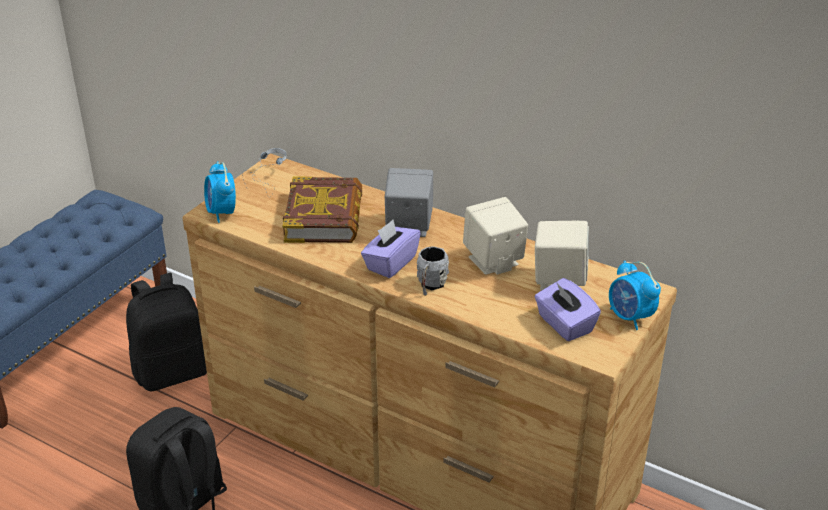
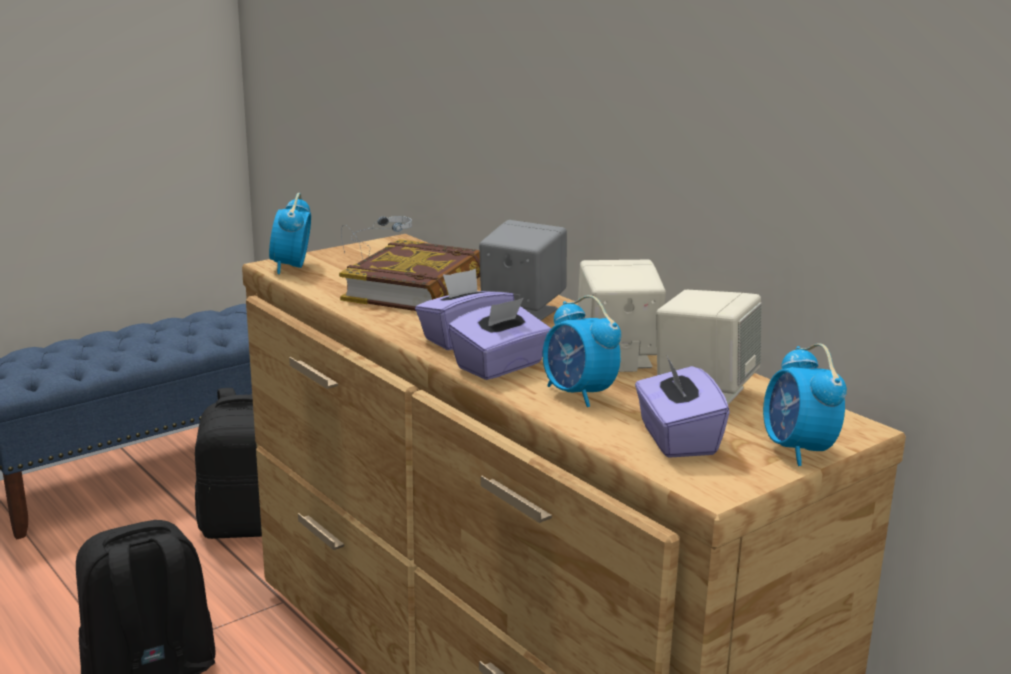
camera: 20 degrees right, 15 degrees down
(430, 285) = (500, 366): grey mug -> purple tissue box
(491, 300) = (578, 394): none -> alarm clock

